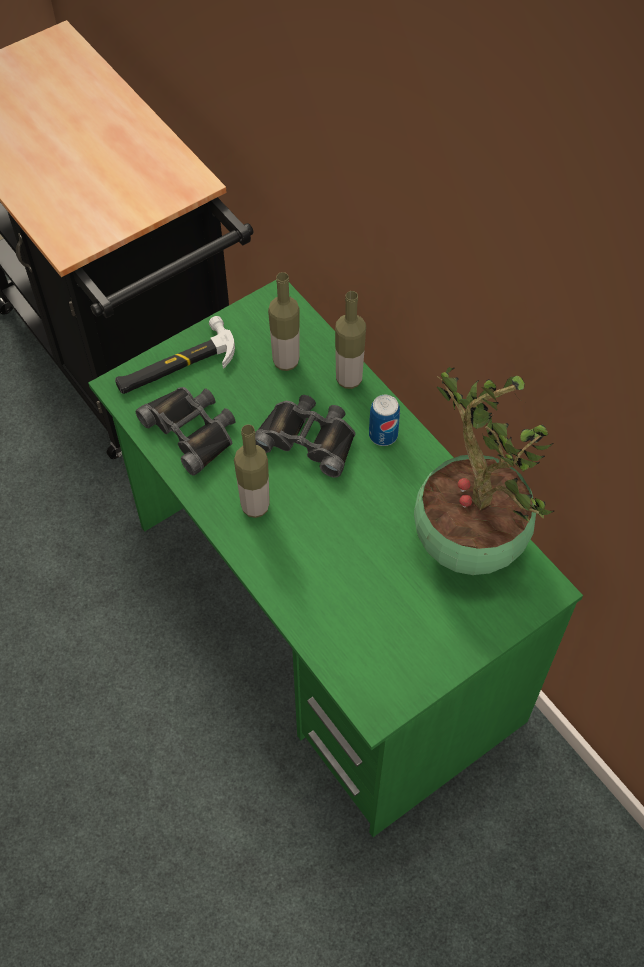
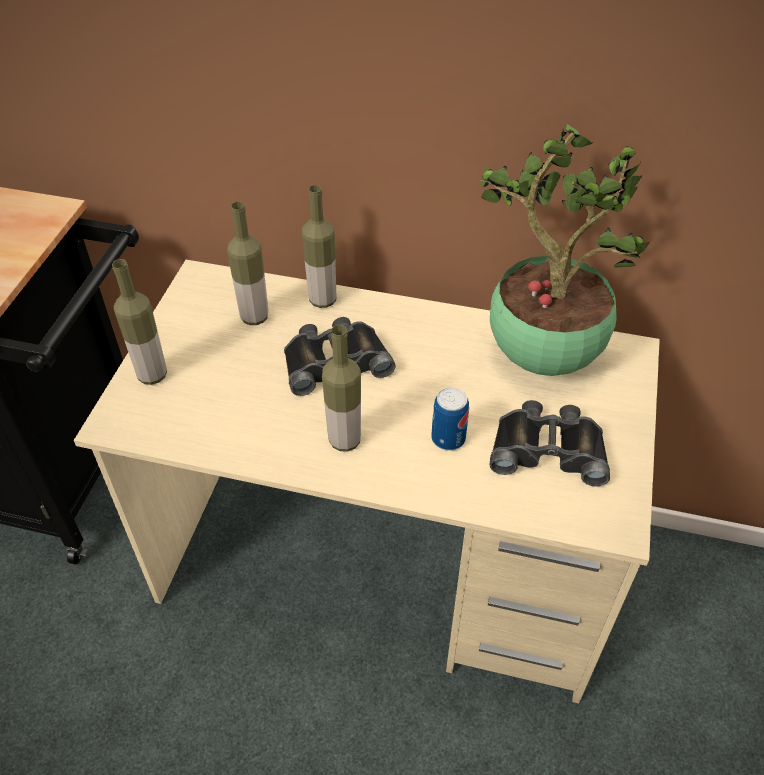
camera: 40 degrees left, 10 degrees down
(176, 364) = (152, 375): hammer -> bottle
(192, 430) = (222, 417): black binoculars -> black binoculars (548, 449)
(325, 622) = (383, 565): green desk -> beige desk
(383, 435) = (394, 322): can -> can (448, 438)

